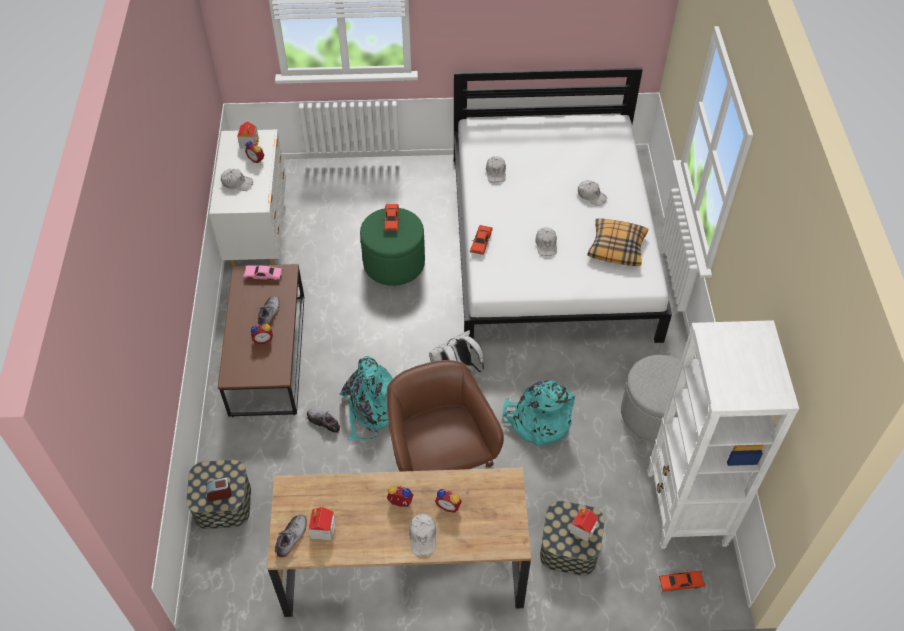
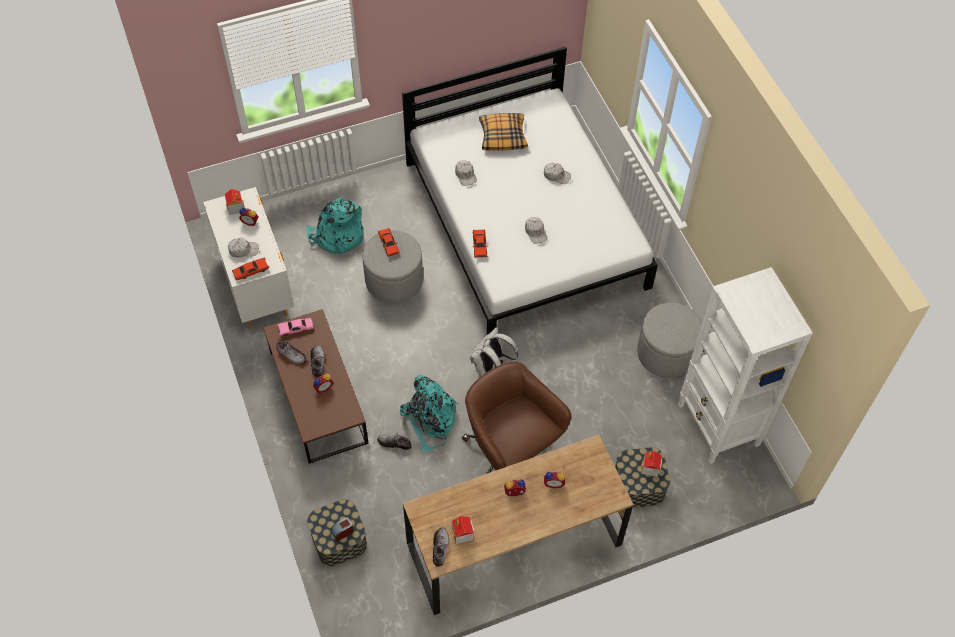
camera: 20 degrees left, 5 degrees up
(247, 299) = (291, 355): none -> shoe
(394, 263) = (394, 280): green ottoman -> grey ottoman
(423, 536) = (544, 514): white cap -> none
(538, 421) = (574, 388): turquoise backpack -> turquoise backpack (337, 236)
(617, 247) = (595, 218): pillow -> pillow (503, 136)
(681, 583) = (734, 486): red toy car -> red toy car (251, 271)

